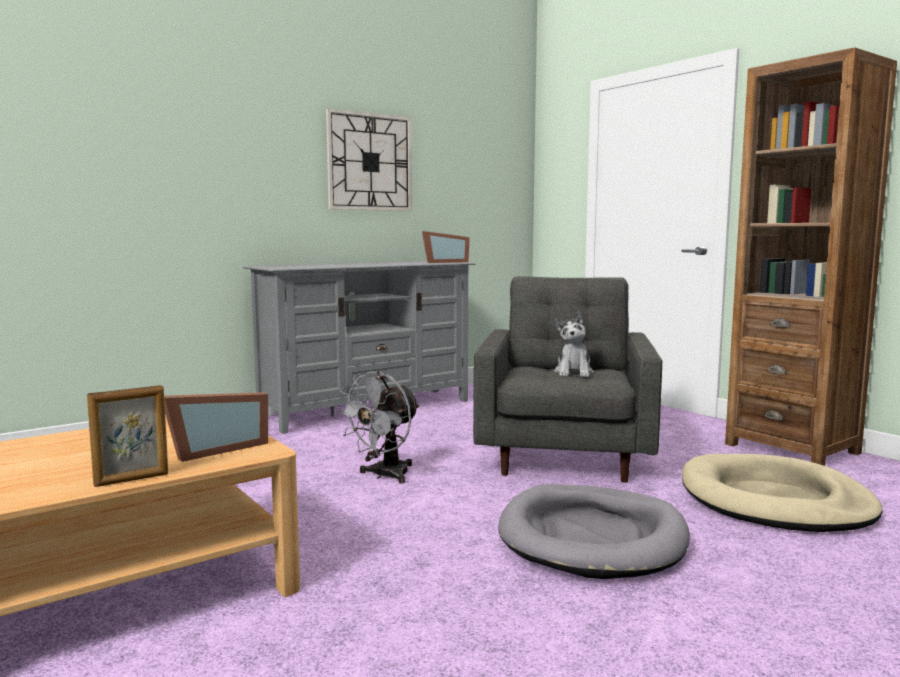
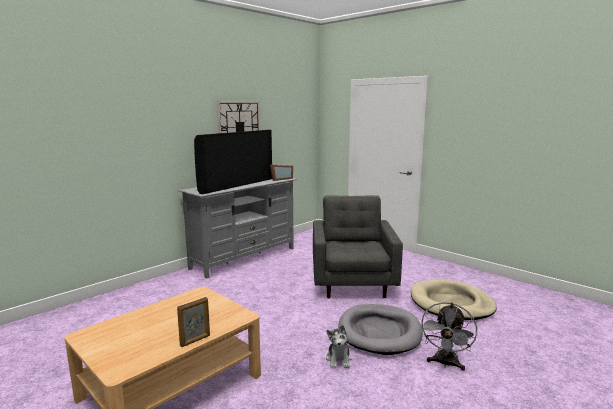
camera: 10 degrees left, 5 degrees up
(215, 449) = (220, 316): picture frame -> none
(354, 264) = (236, 185): none -> television
(384, 476) = (271, 303): grey fan -> grey fan (445, 364)
(574, 372) = (358, 245): plush toy -> plush toy (339, 359)
(792, 448) = (453, 271): brown bookcase -> none

